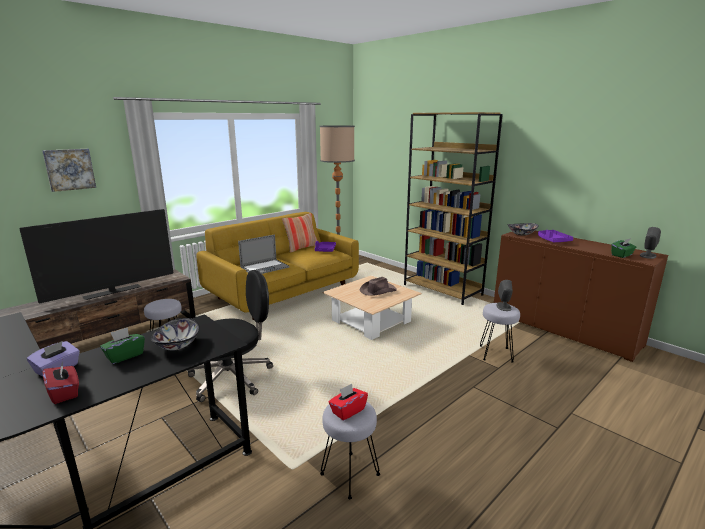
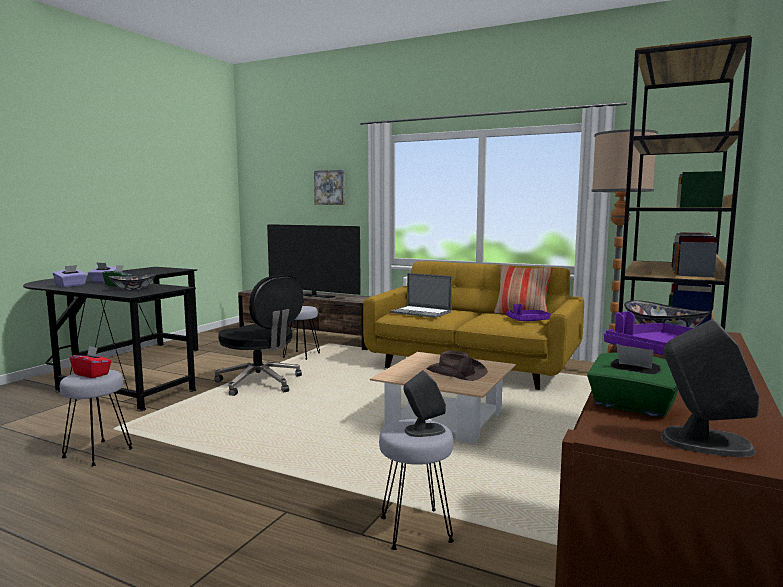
camera: 70 degrees right, 10 degrees down
(64, 393) = (71, 285): red tissue box -> purple tissue box

